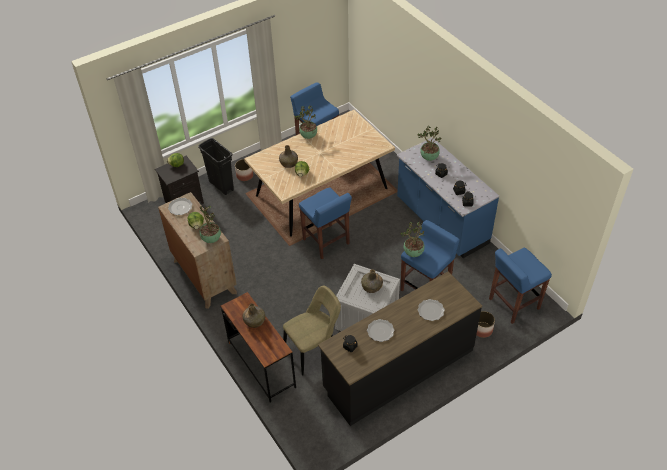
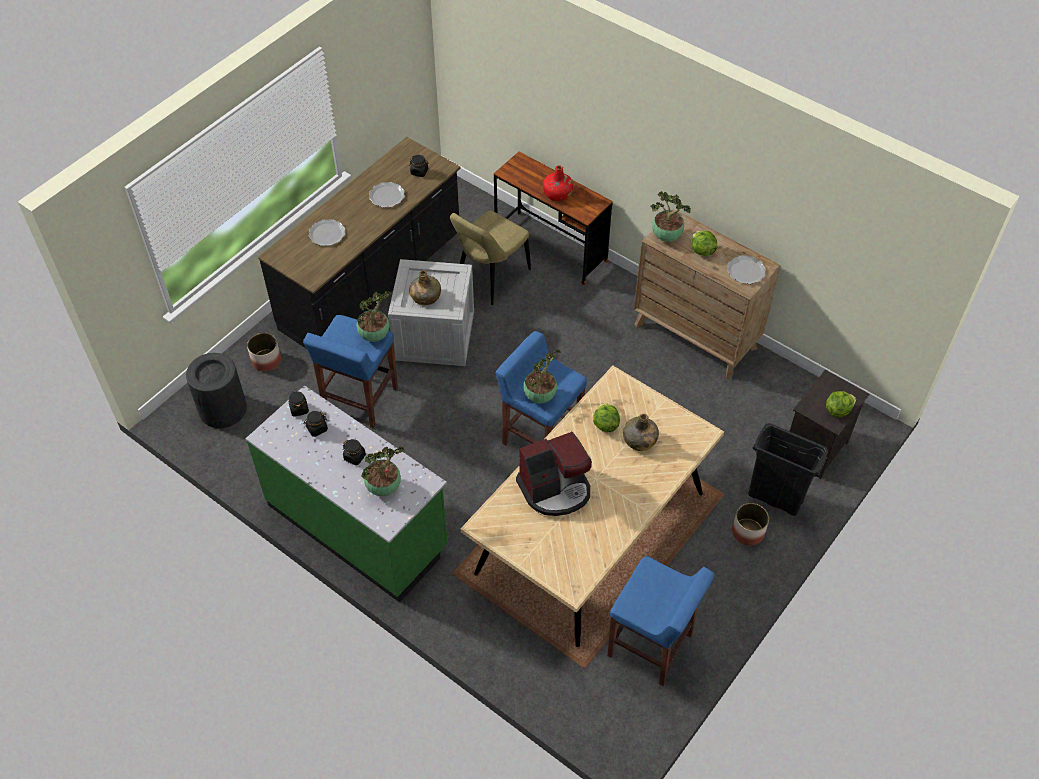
camera: 160 degrees right, 5 degrees up
(254, 321) = (557, 194): green bottle -> red bottle
(308, 136) = (635, 510): potted plant -> potted plant (540, 396)
(342, 152) = (555, 489): none -> coffee machine
(441, 222) = (358, 526): blue counter -> green counter
(513, 304) = (223, 409): blue stool -> black trash can

